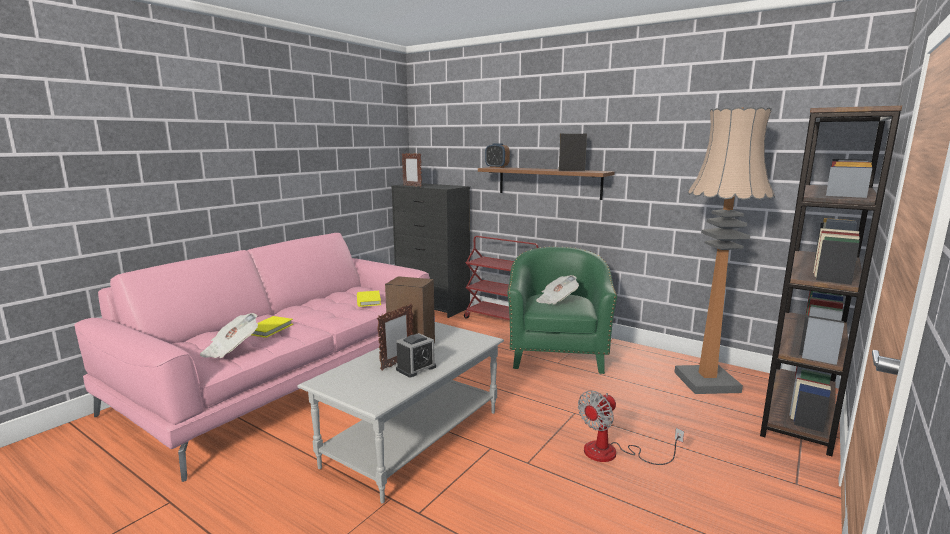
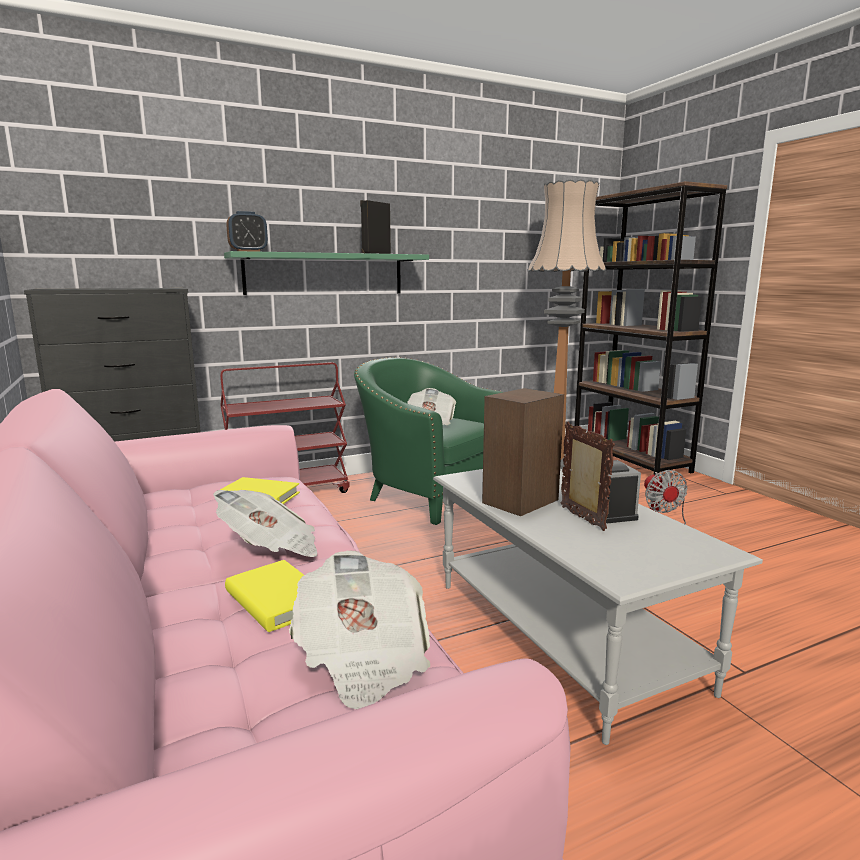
camera: 60 degrees left, 0 degrees up
(316, 317) = (271, 548): none -> newspaper
(412, 186) = (86, 289): picture frame -> none
(548, 182) = (325, 274): brown shelf -> green shelf

